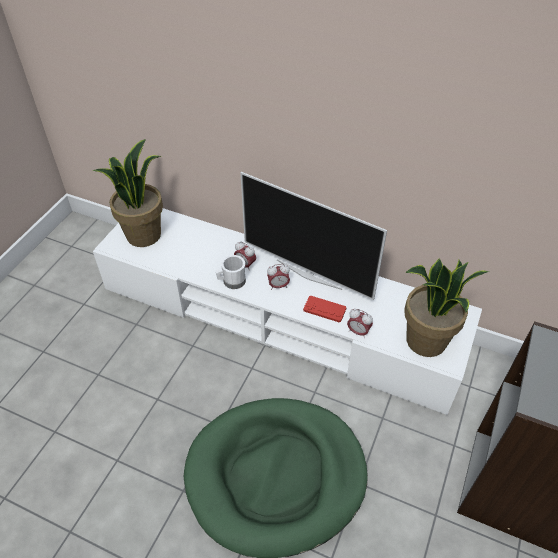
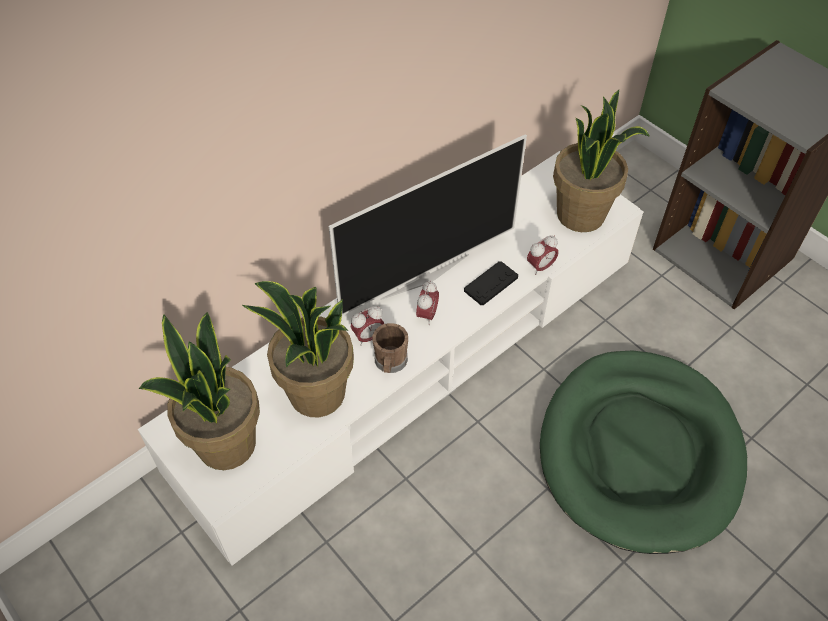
camera: 65 degrees left, 5 degrees up
(192, 257) = (316, 394): none -> potted plant
(231, 281) = (390, 363): white mug -> brown mug
(324, 309) = (491, 284): red game controller -> black game controller

